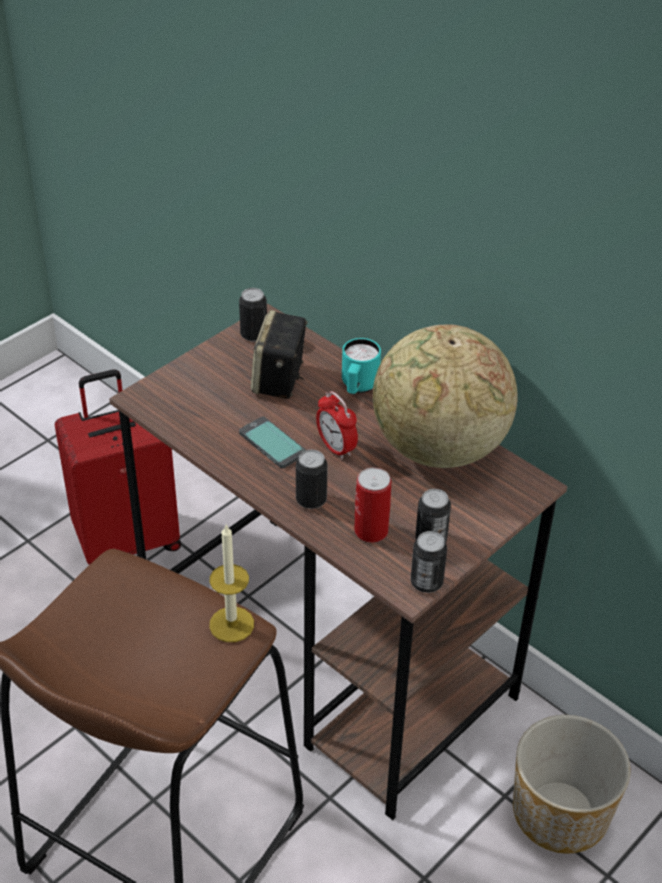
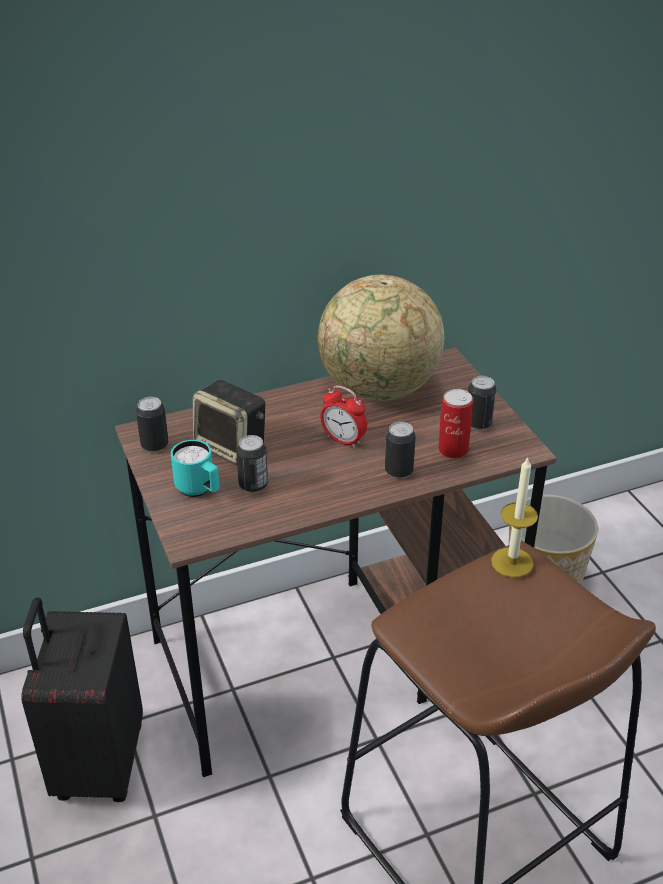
camera: 65 degrees left, 5 degrees down
(127, 539) = (97, 763): red suitcase -> black suitcase
(272, 444) = (314, 474): phone -> none
(336, 448) = (343, 440): alarm clock -> alarm clock turned 45 degrees clockwise
(358, 388) = (275, 407): turquoise mug -> turquoise mug (199, 490)
(426, 582) = (523, 439): can -> can (253, 485)

